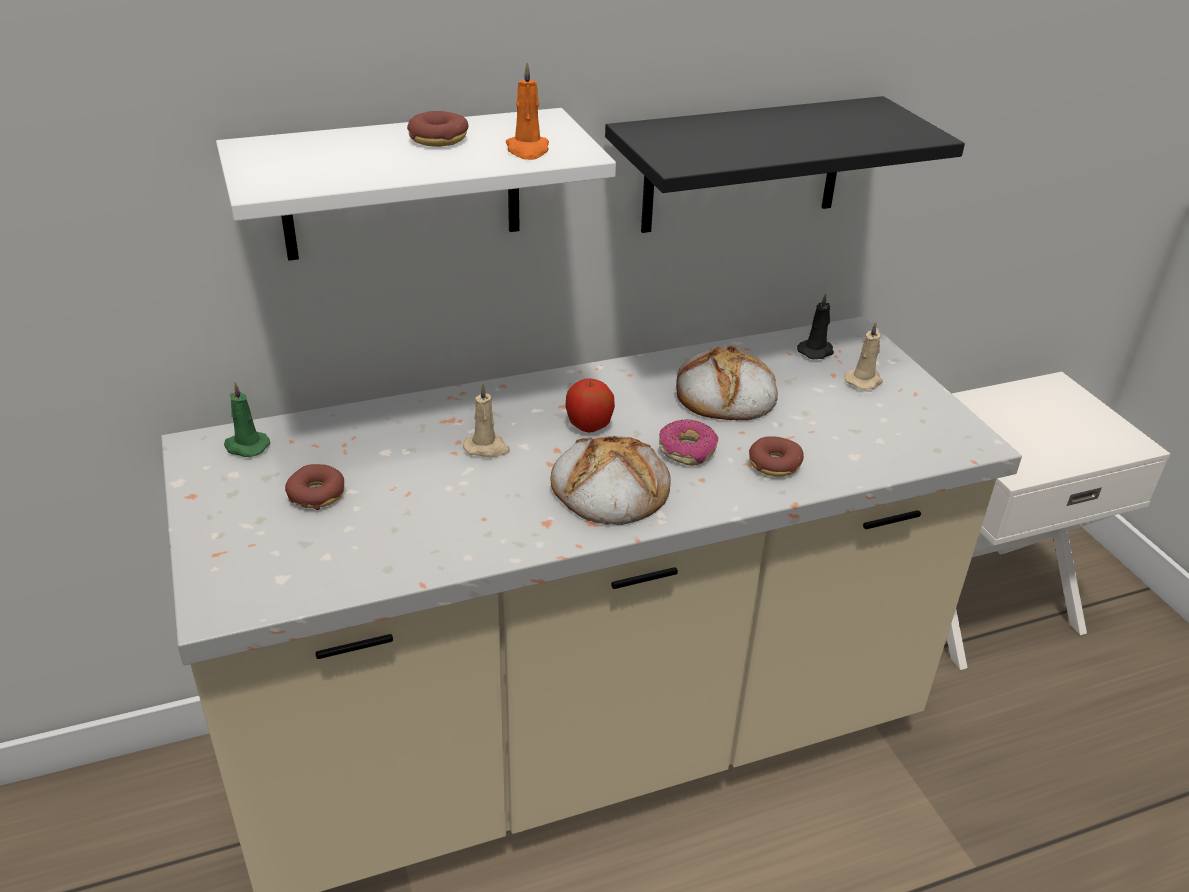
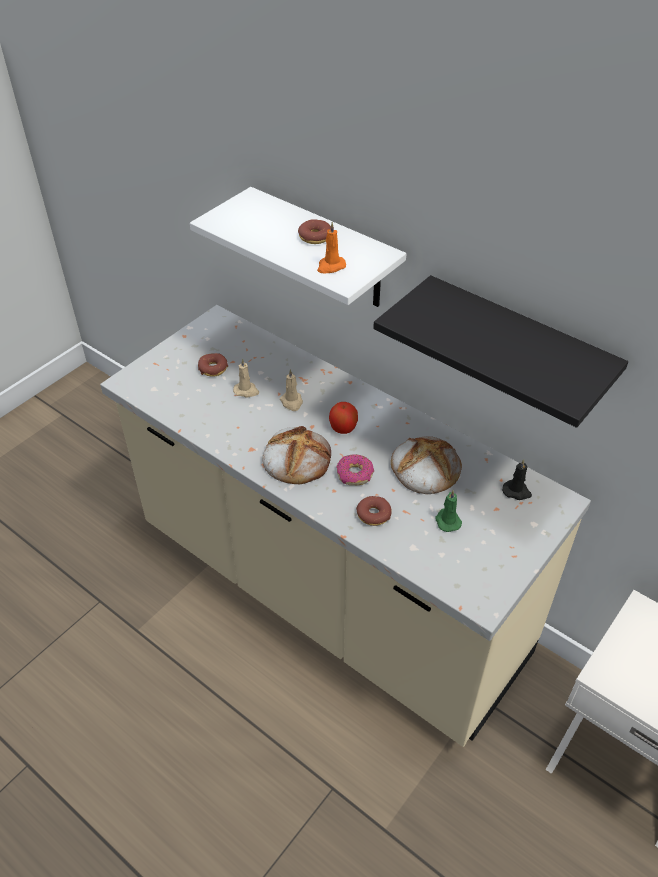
camera: 60 degrees right, 10 degrees up
(246, 446) = (228, 331): green candle -> green candle (447, 520)
(864, 380) = (504, 526): beige candle -> beige candle (246, 391)

